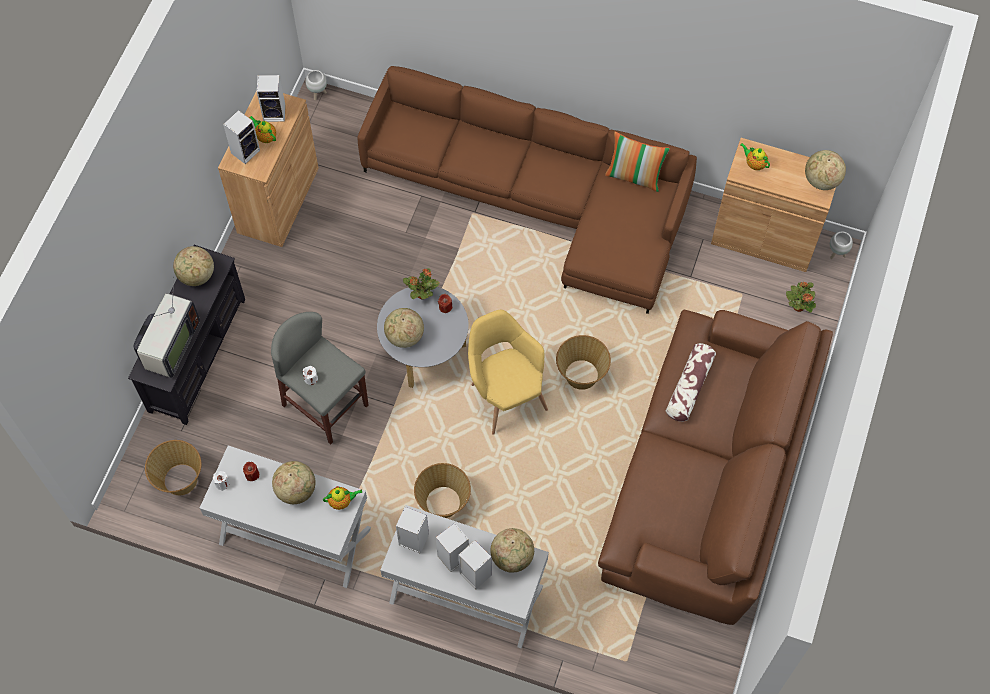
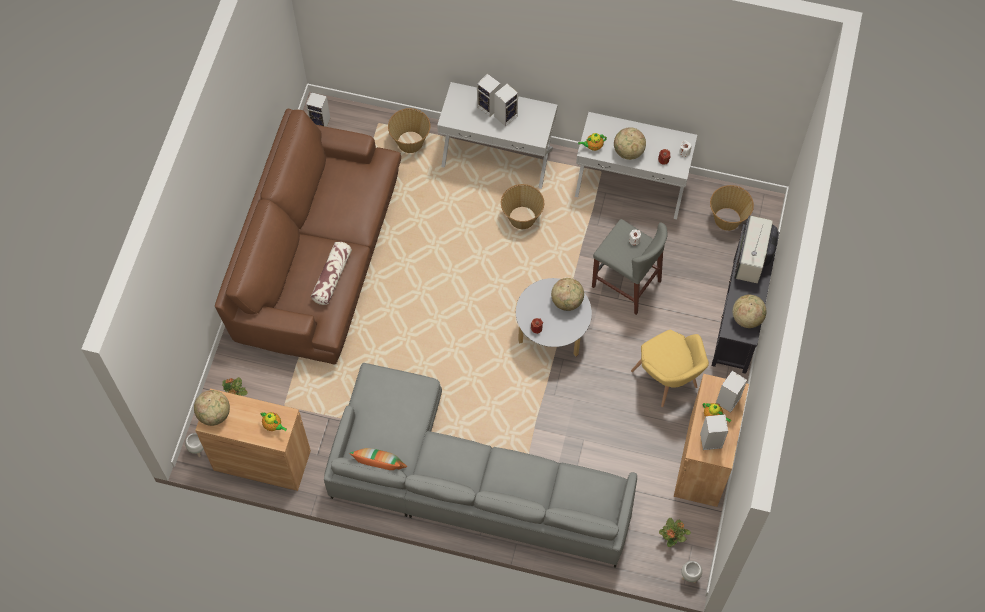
camera: 175 degrees right, 0 degrees up
(412, 540) = (537, 125): speaker -> speaker (321, 122)
(422, 294) = (557, 337): potted plant -> potted plant (672, 538)
(505, 393) = (482, 304): yellow armchair -> yellow armchair (668, 382)
(512, 557) = (463, 119): globe -> none
(538, 199) = (467, 481): brown sofa -> grey sofa
(581, 375) = (420, 324): basket -> basket (410, 142)

